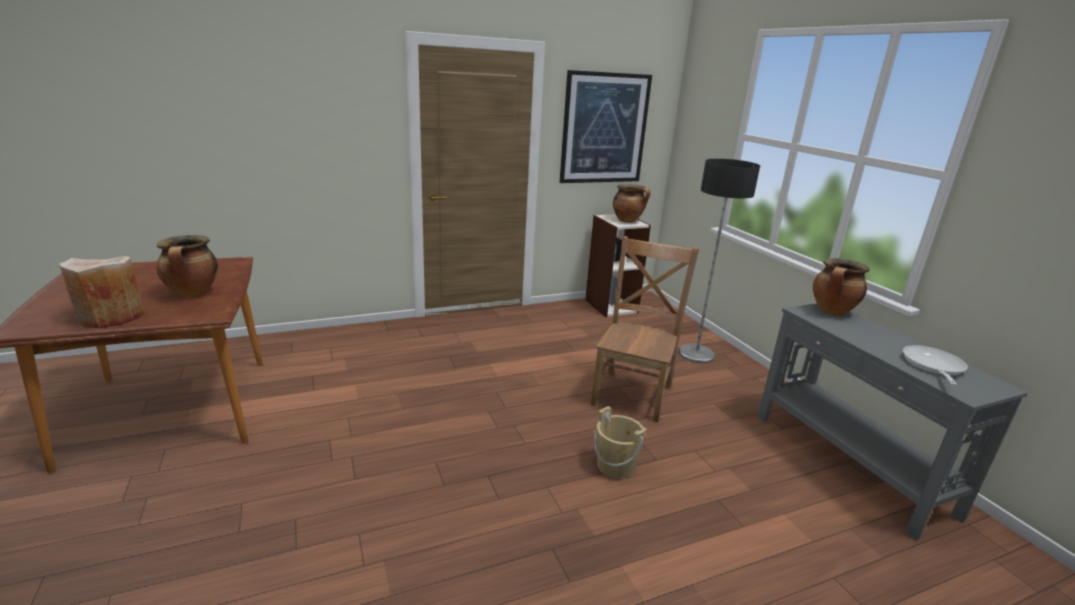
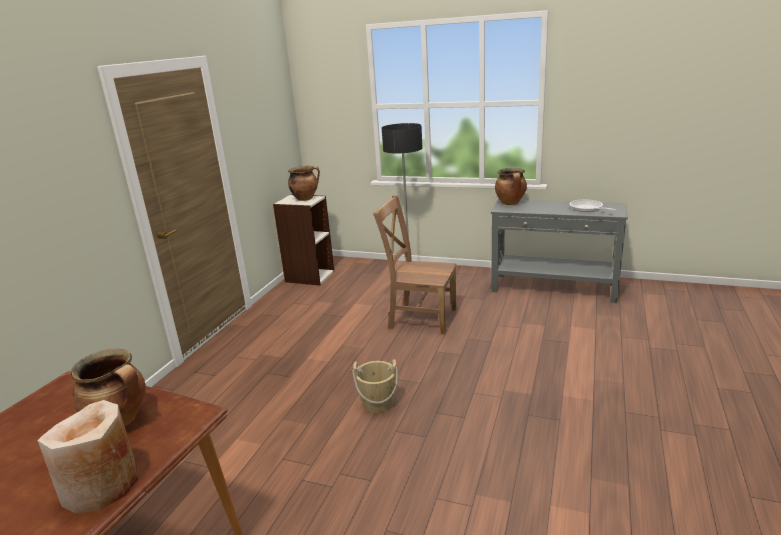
camera: 45 degrees left, 0 degrees up
(604, 129) = (259, 125): picture -> none
(615, 466) = (481, 358): beige bucket -> beige bucket (378, 403)
(633, 393) = (420, 318): brown chair -> brown chair turned 45 degrees counterclockwise

